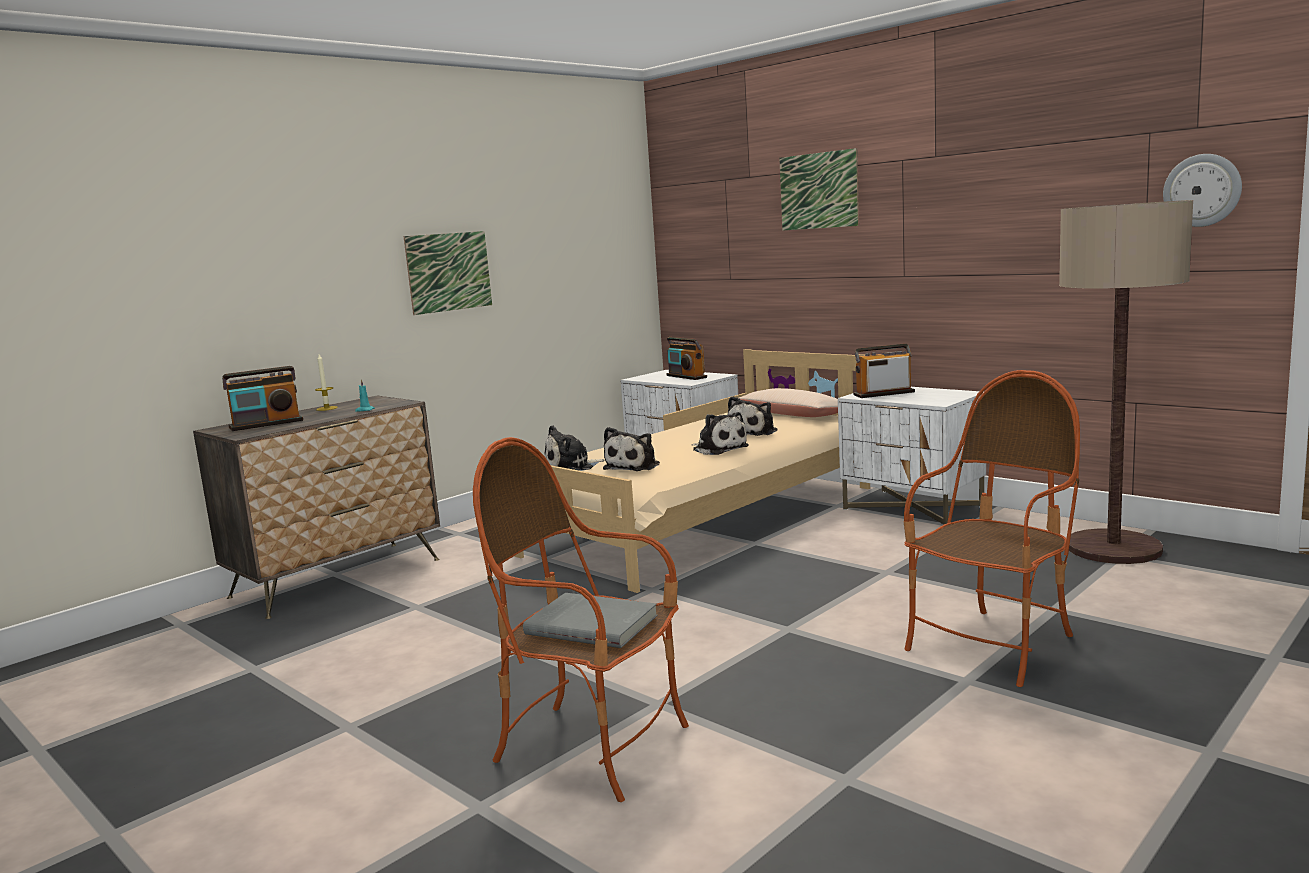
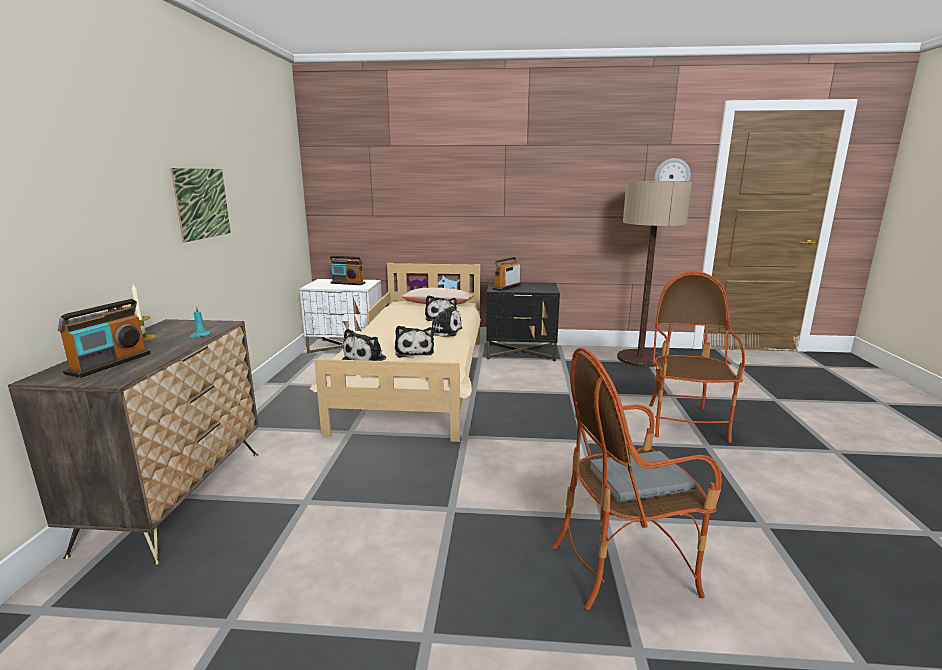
camera: 40 degrees left, 5 degrees up
(818, 190) = (446, 159): picture -> none
(913, 508) = (521, 352): white nightstand -> black nightstand

